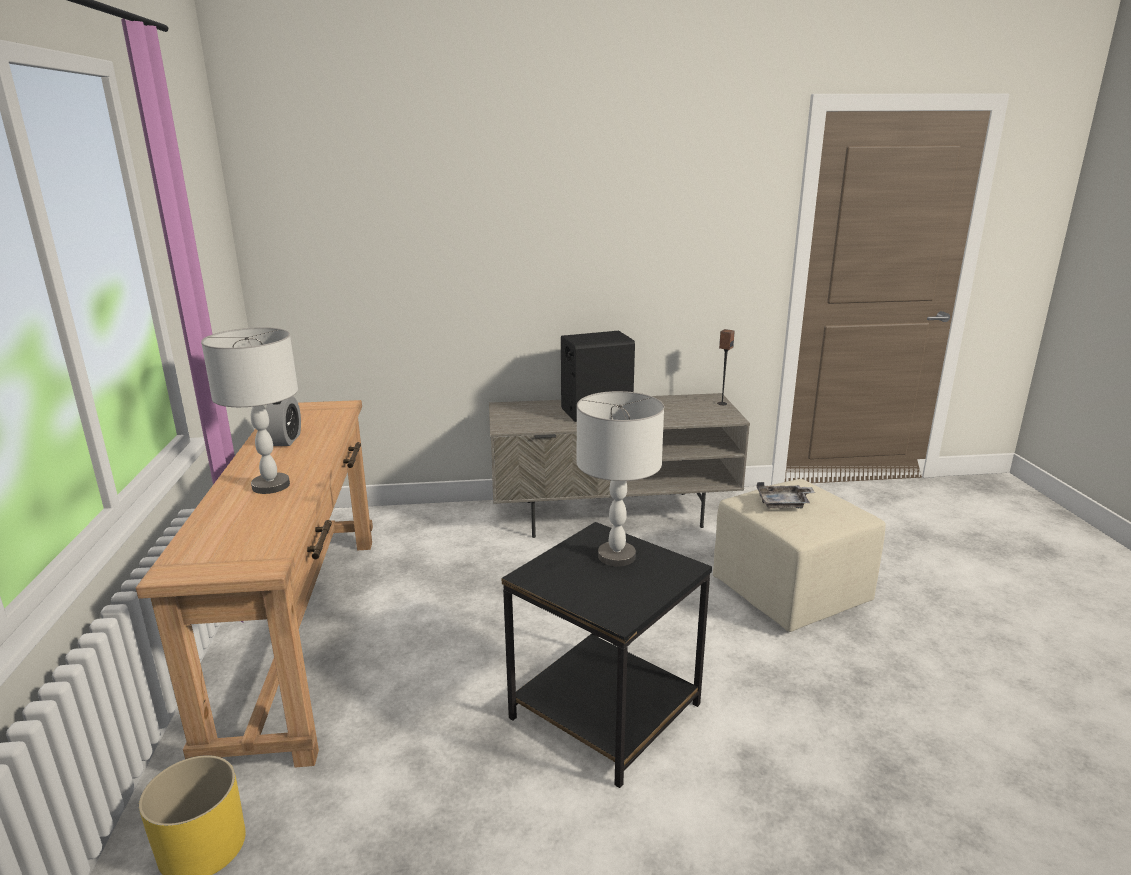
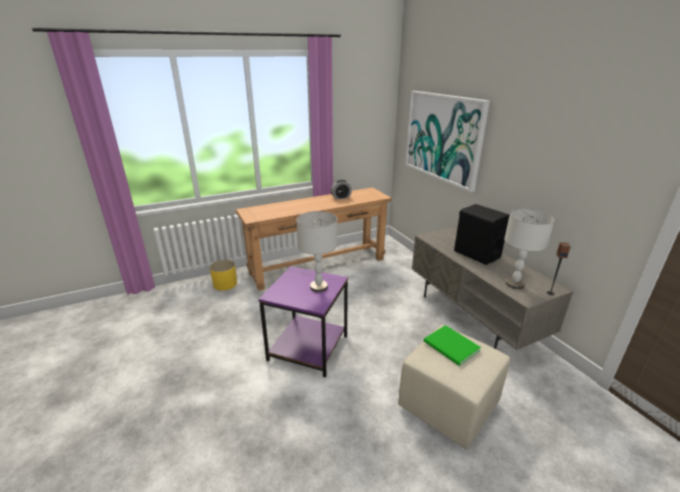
camera: 70 degrees right, 5 degrees up
(271, 485) = (303, 205): grey table lamp -> grey table lamp (515, 284)
(413, 249) = (443, 137): none -> picture
(604, 709) = (309, 347): black side table -> purple side table
(784, 504) = (451, 347): grey tray -> green book

